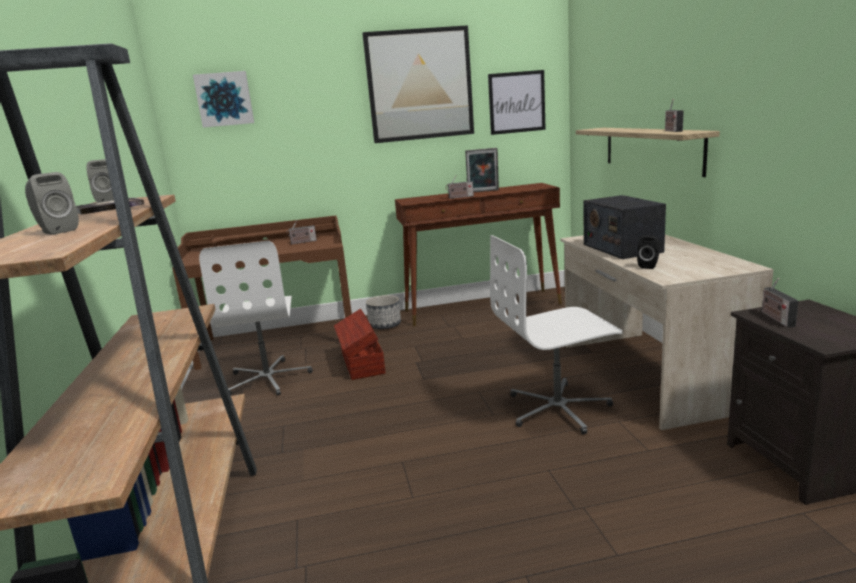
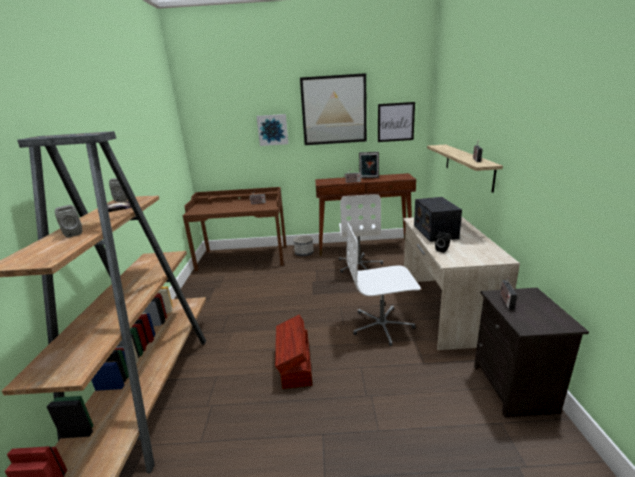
camera: 10 degrees right, 5 degrees up
(224, 99) = (218, 116): picture -> picture (272, 130)
(268, 379) = (230, 282): white office chair -> white office chair (359, 265)
(361, 363) = (282, 278): brown storage box -> brown storage box (295, 365)

